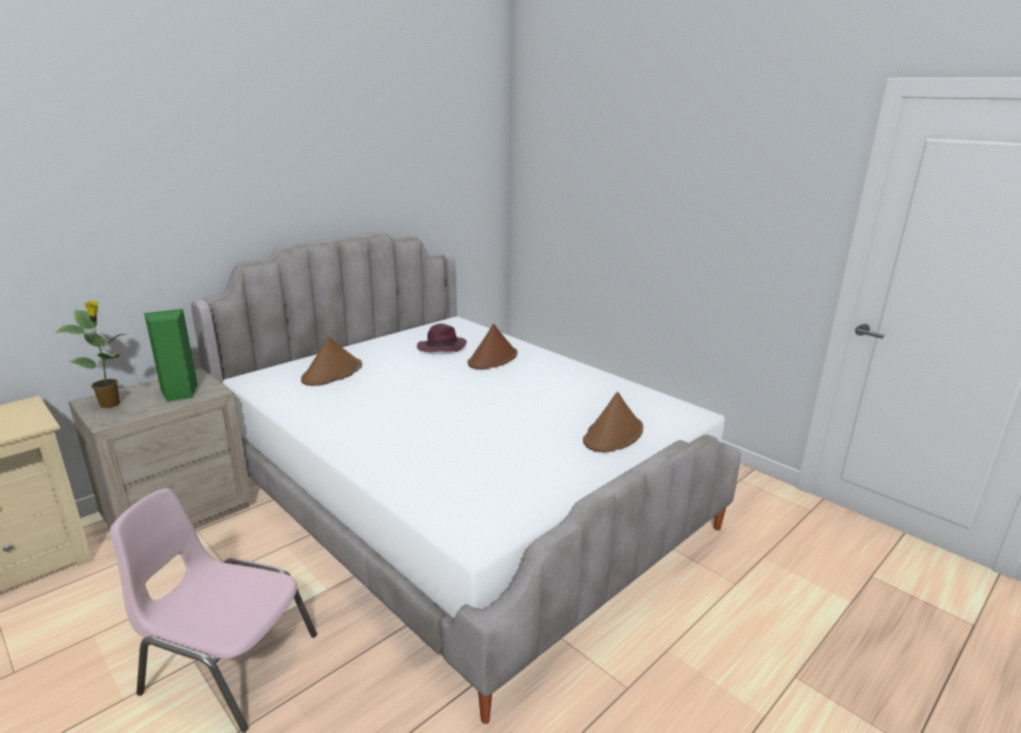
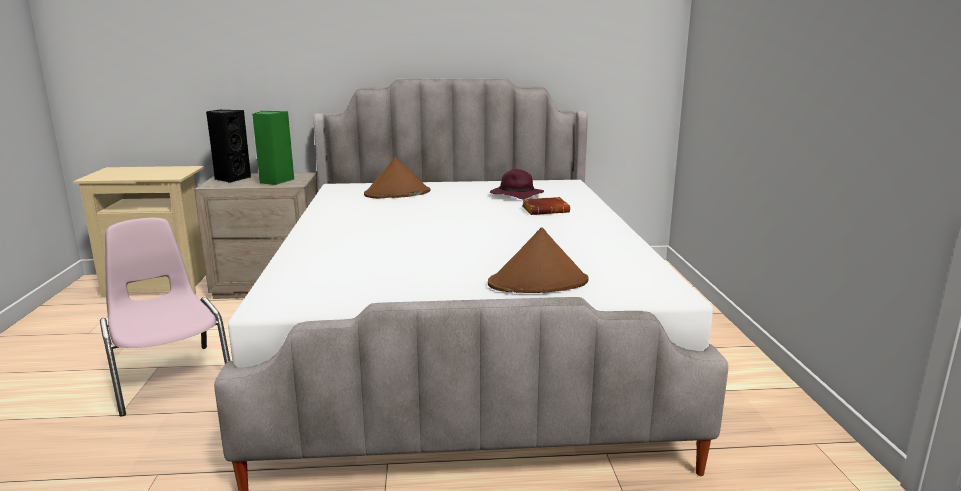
camera: 40 degrees right, 5 degrees down
(111, 404) = (231, 178): potted plant -> black speaker
(493, 359) = (546, 210): brown hat -> brown book

